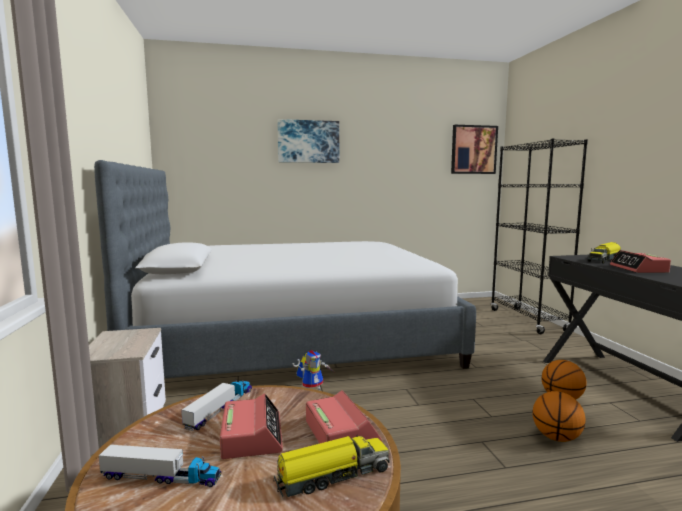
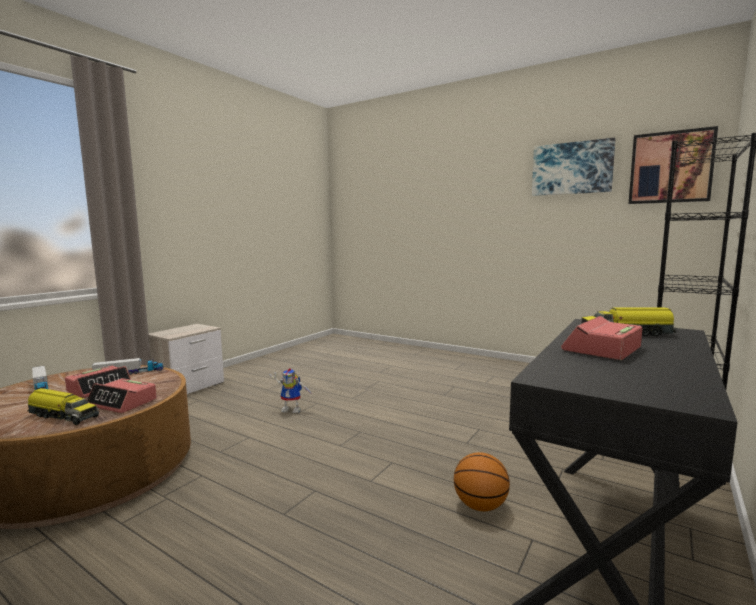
camera: 45 degrees right, 0 degrees up
(294, 340) = (371, 371): bed -> none
(308, 141) = (447, 178): picture -> picture (572, 168)
(341, 432) = (123, 403): alarm clock -> alarm clock turned 90 degrees clockwise
(556, 437) = (379, 525): basketball -> none

